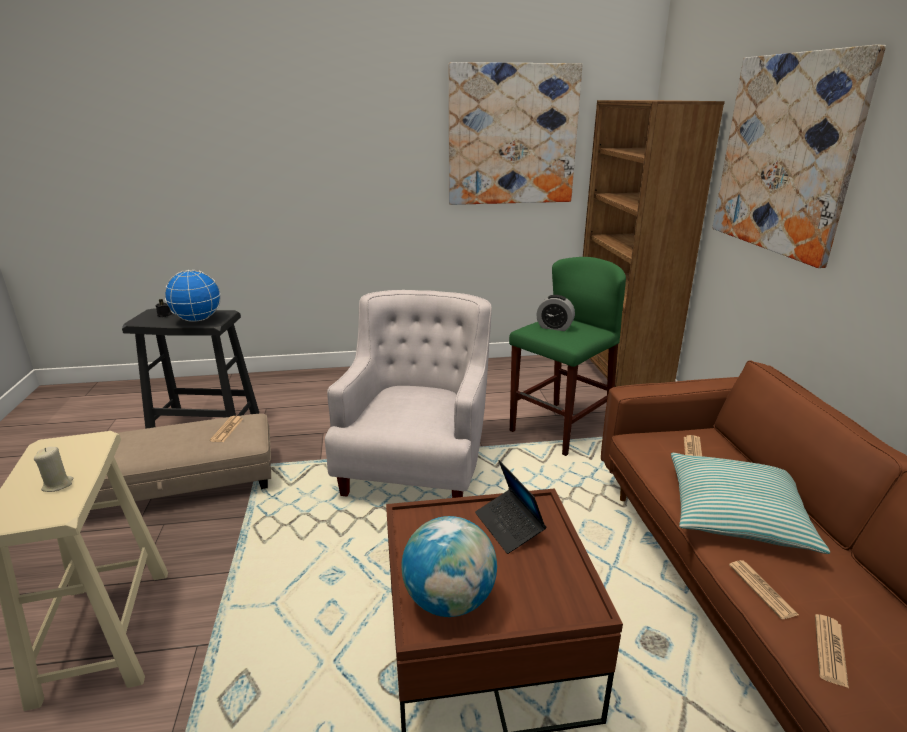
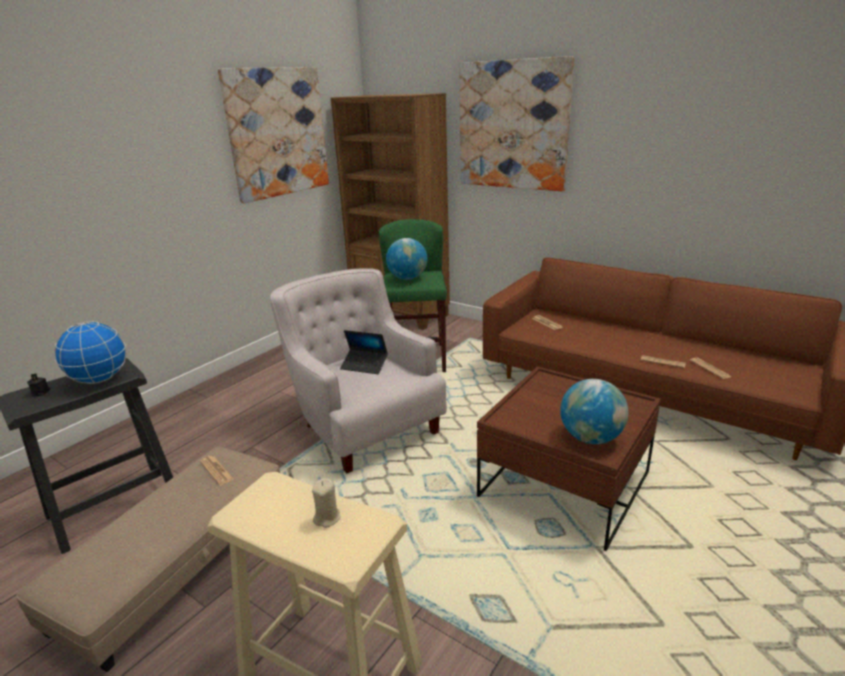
camera: 45 degrees left, 0 degrees up
(509, 526) = (550, 394): laptop -> laptop (364, 365)
(554, 327) = (407, 278): alarm clock -> globe
(736, 513) = (607, 340): pillow -> none

